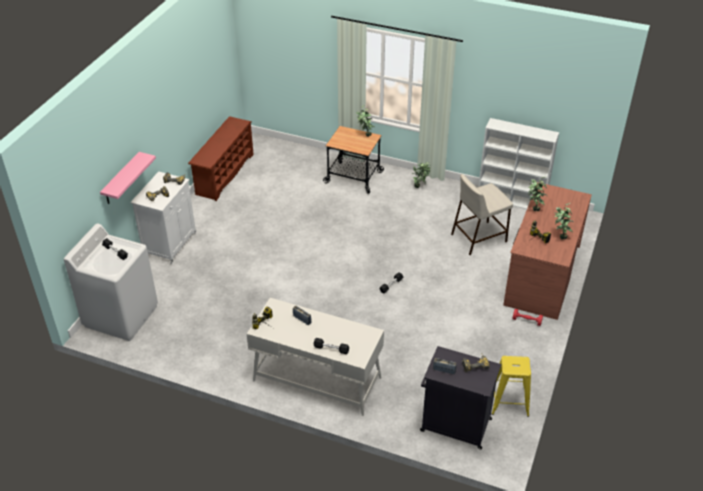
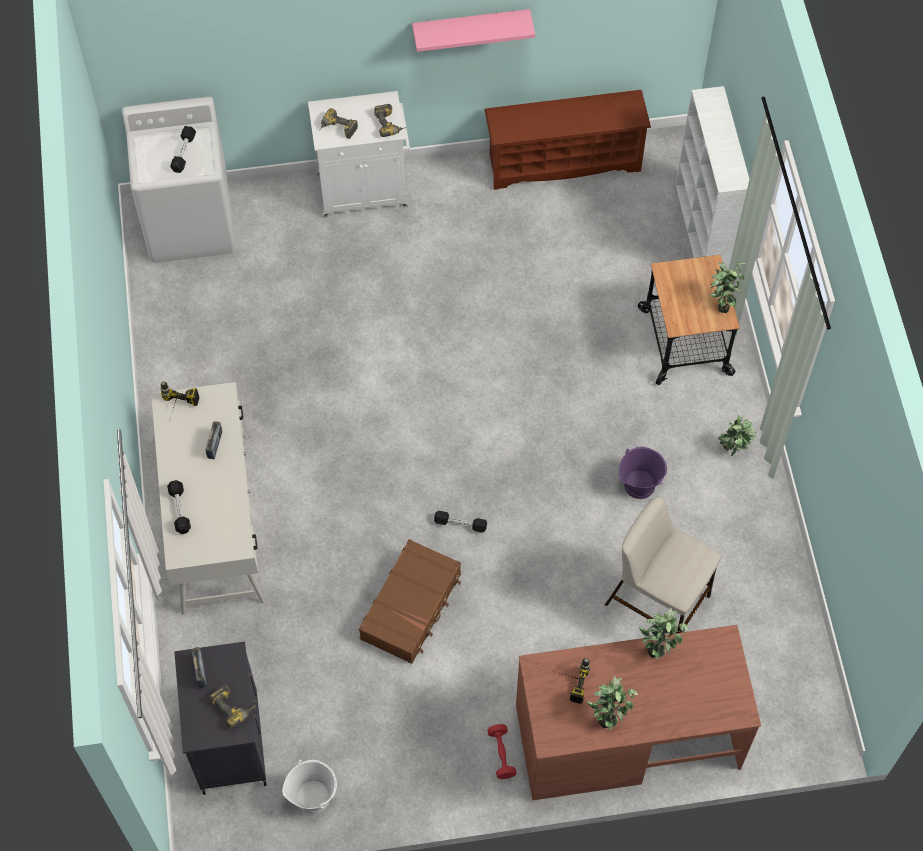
camera: 60 degrees right, 20 degrees up
(121, 179) = (298, 67): pink shelf -> pink shelf (471, 27)
(415, 219) = (639, 484): none -> purple bucket
(424, 320) = (412, 606): none -> brown suitcase
(509, 402) = (313, 797): yellow stool -> white bucket
(512, 200) = (797, 610): white bookcase -> white bookcase (703, 231)

